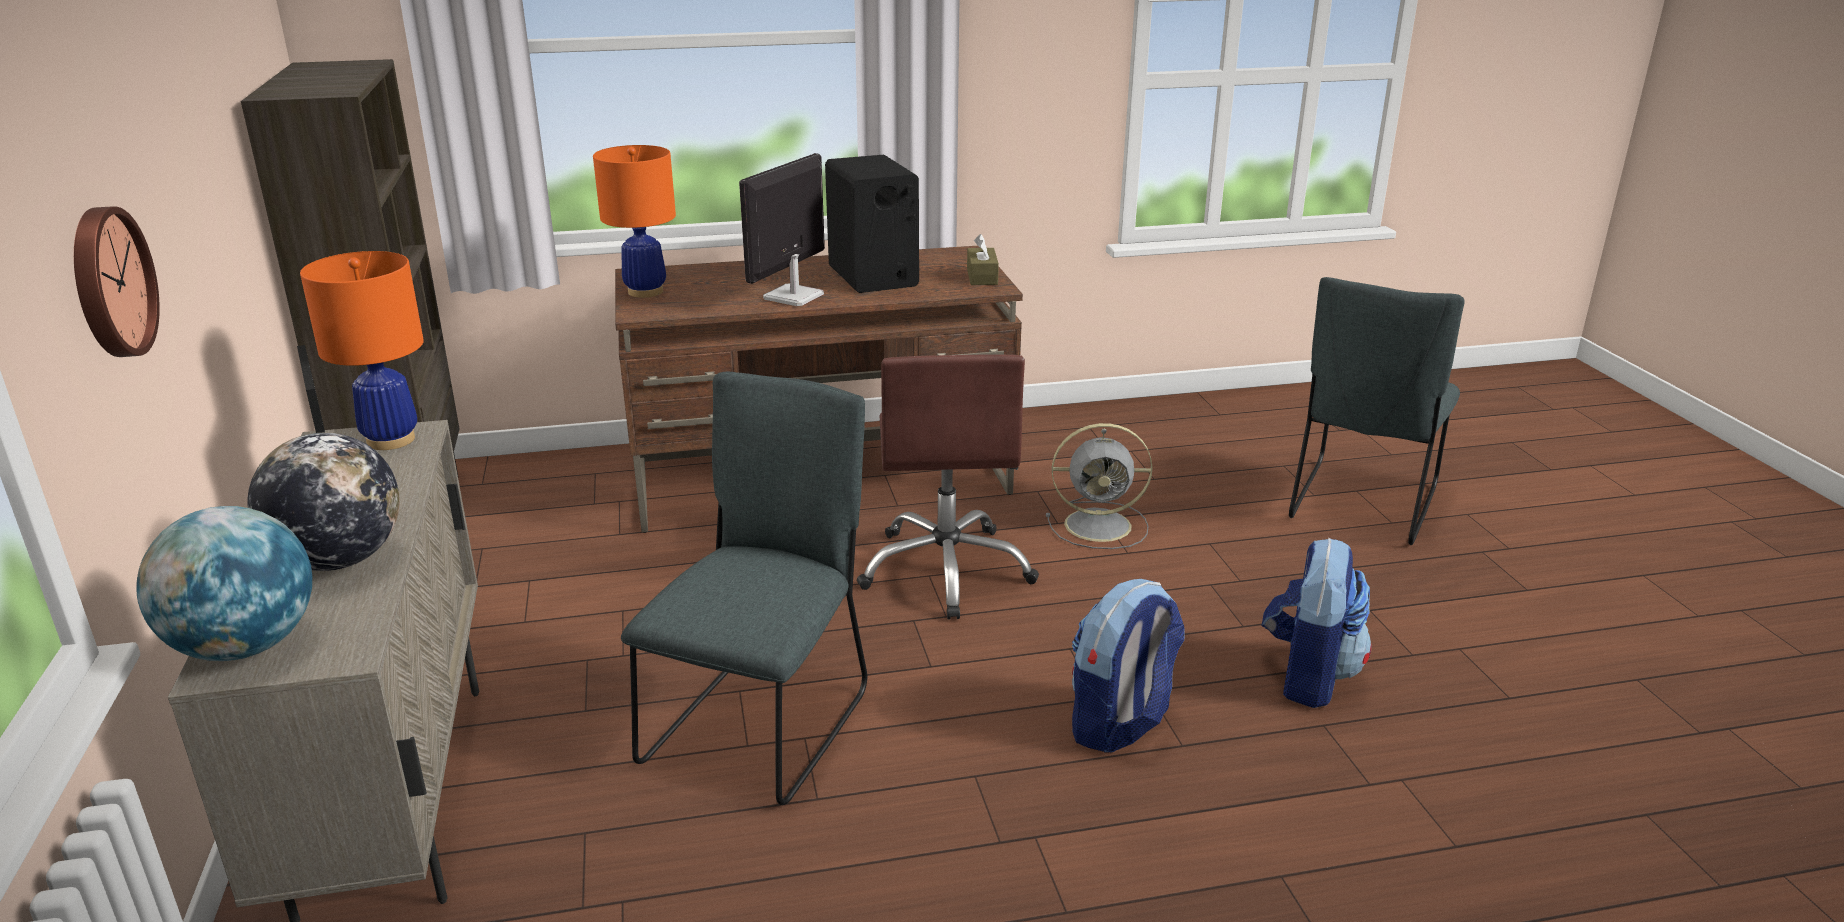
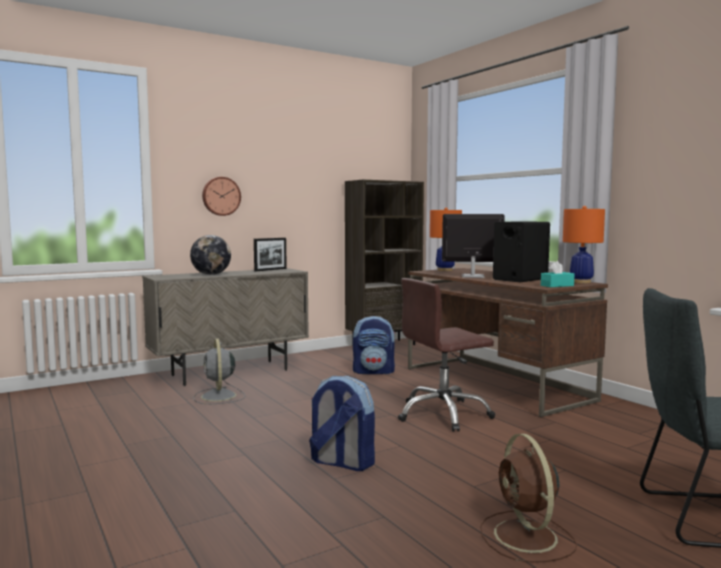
camera: 70 degrees right, 20 degrees down
(244, 647) = (165, 275): globe -> none
(391, 440) = (288, 270): orange table lamp -> orange table lamp (581, 282)
(763, 721) = (296, 403): grey chair -> none
(982, 276) = (557, 285): brown tissue box -> turquoise tissue box
(1101, 525) = (540, 440): grey fan -> grey fan (219, 396)
(1307, 676) = (436, 509): backpack -> backpack (374, 371)
(1390, 632) = (526, 537): none -> brown fan

